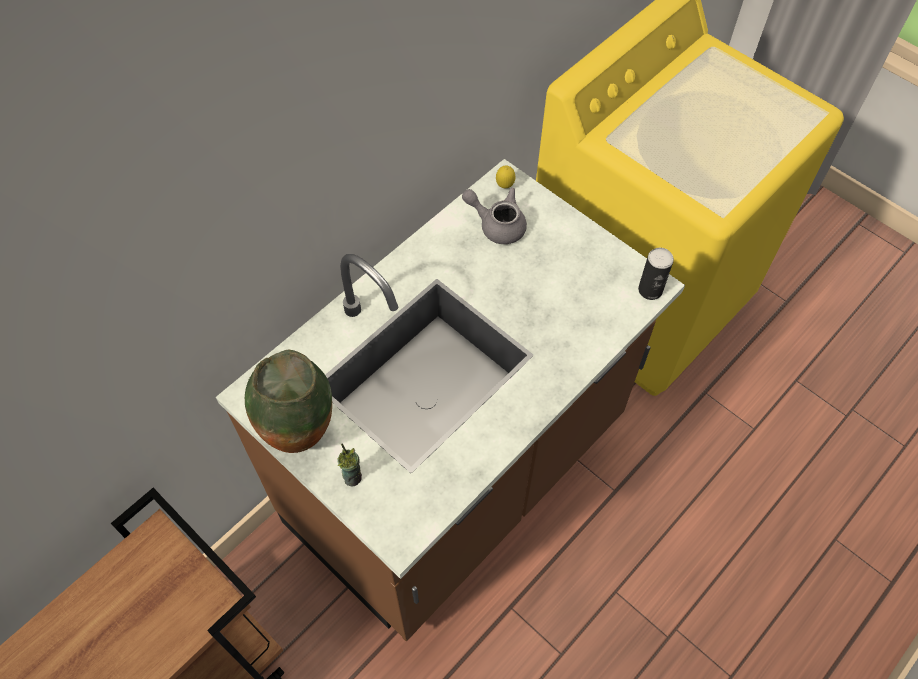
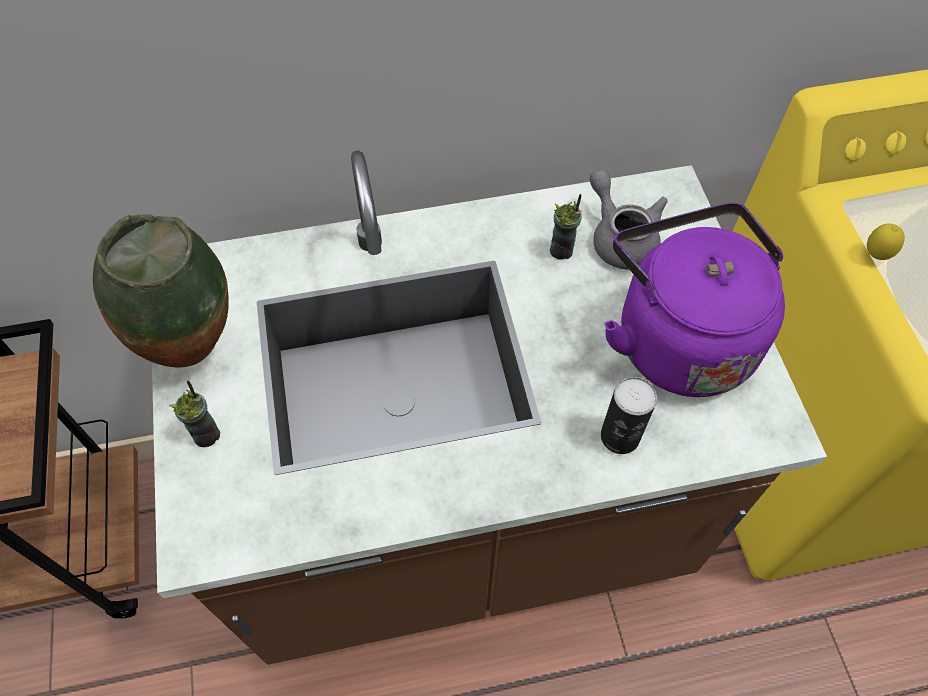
camera: 35 degrees right, 0 degrees up
(470, 251) = (562, 250): none -> cup
(504, 186) = (666, 197): lemon -> lemon (875, 256)
(569, 265) = (678, 337): none -> purple kettle
(650, 290) = (768, 433): can -> can (620, 436)

